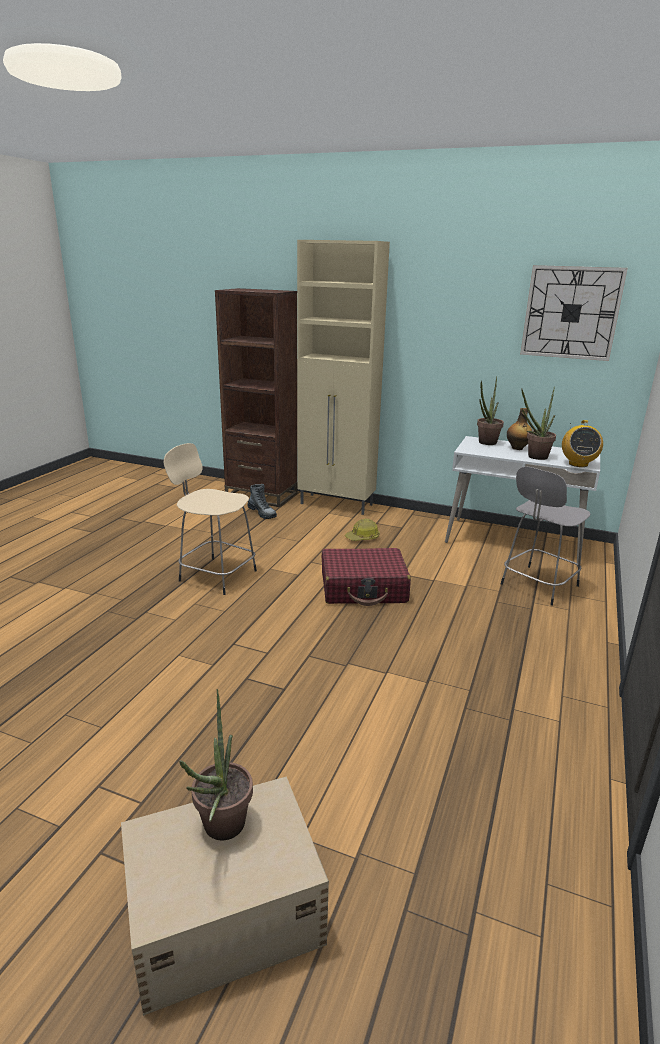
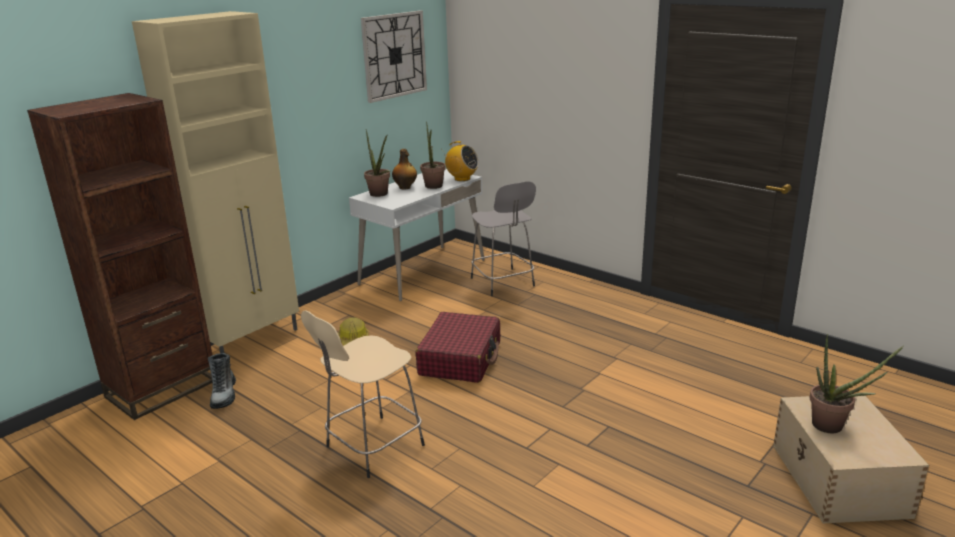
camera: 70 degrees left, 0 degrees up
(262, 513) = (224, 395): boot -> boot turned 105 degrees clockwise

